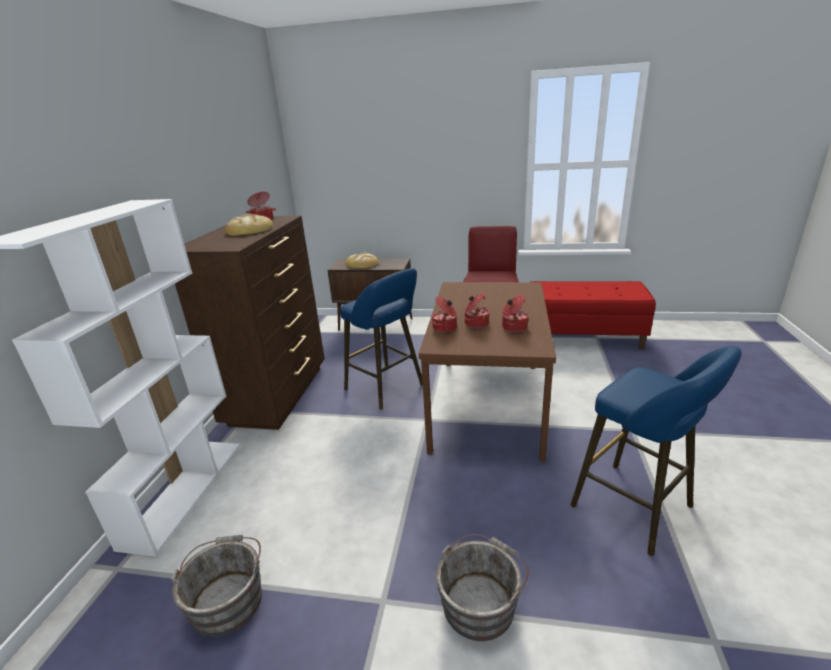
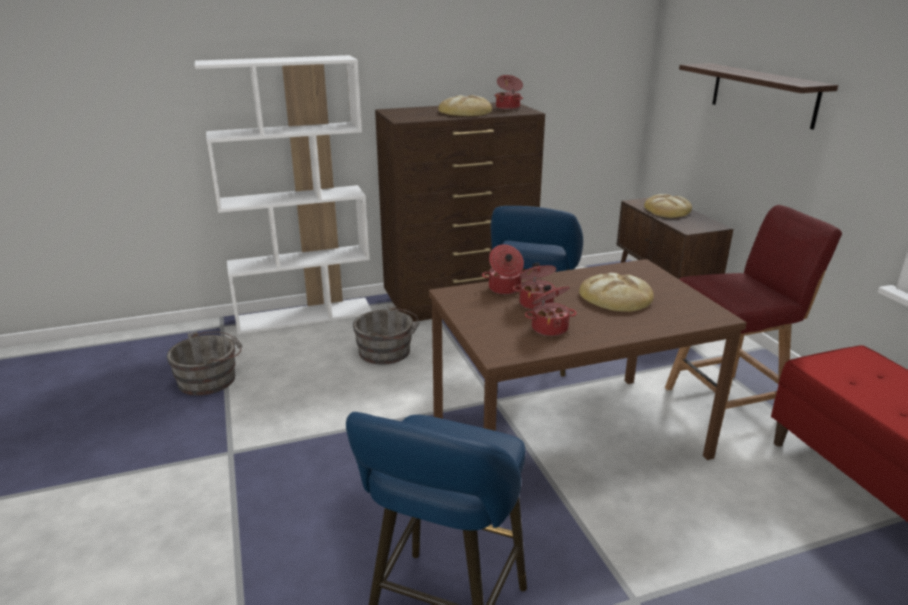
camera: 60 degrees right, 0 degrees up
(403, 172) = (763, 94): none -> shelf
(481, 602) = (247, 511): grey bucket -> grey bucket (387, 352)
(488, 301) = (616, 297): none -> bread

